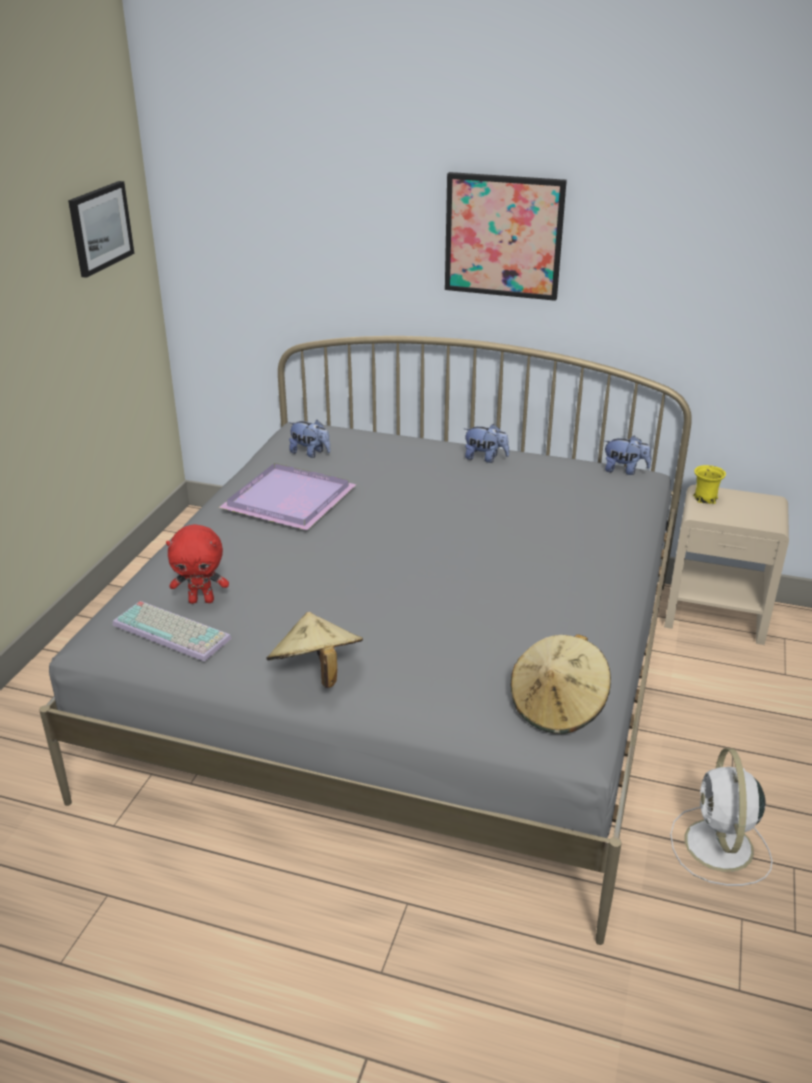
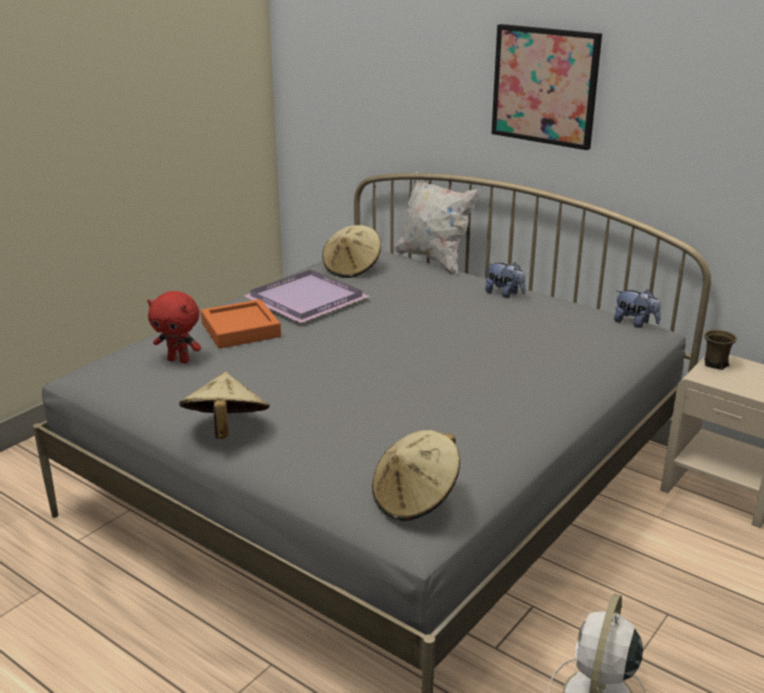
camera: 20 degrees right, 5 degrees down
(100, 228) = (214, 58): picture -> none
(174, 631) = (141, 378): keyboard -> none
(244, 550) = (241, 330): none -> orange tray
(310, 453) = (352, 269): plush toy -> beige hat
(386, 429) = (433, 260): none -> white pillow
(704, 499) = (715, 364): yellow mug -> brown mug

